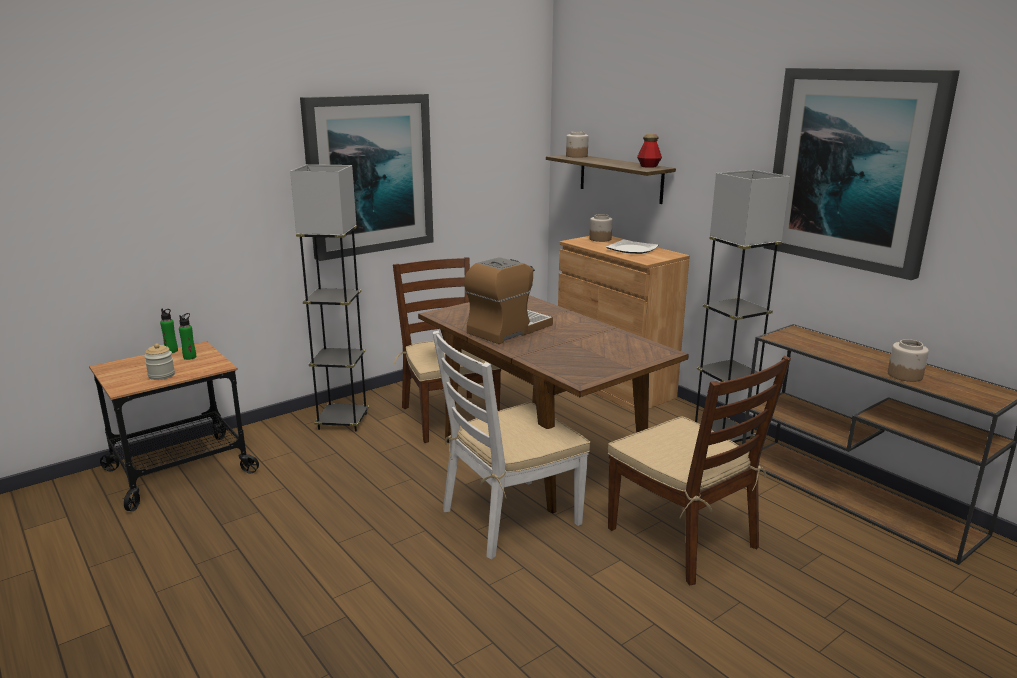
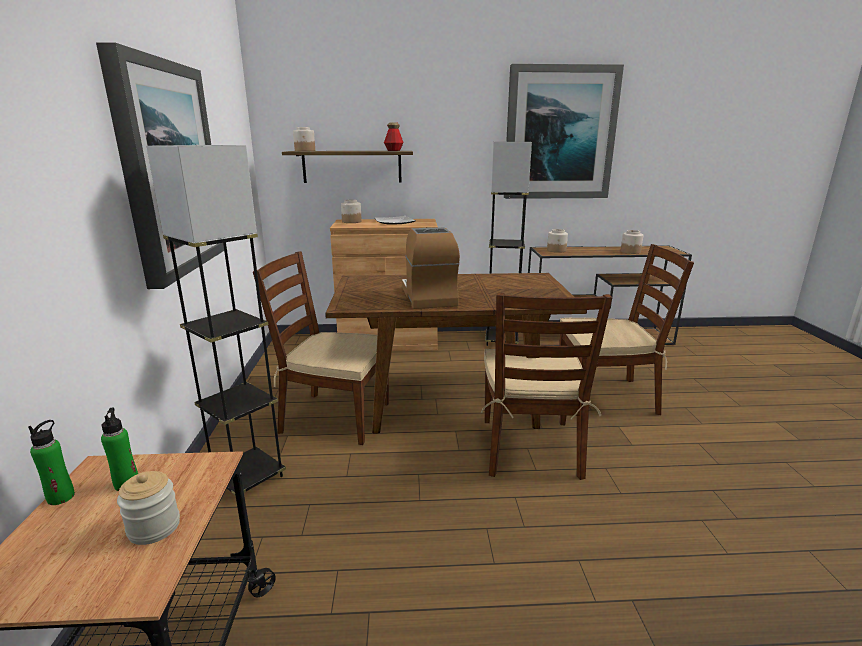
camera: 55 degrees left, 0 degrees up
(510, 517) = (530, 448): white chair -> brown chair
(806, 338) = (556, 250): none -> jar

